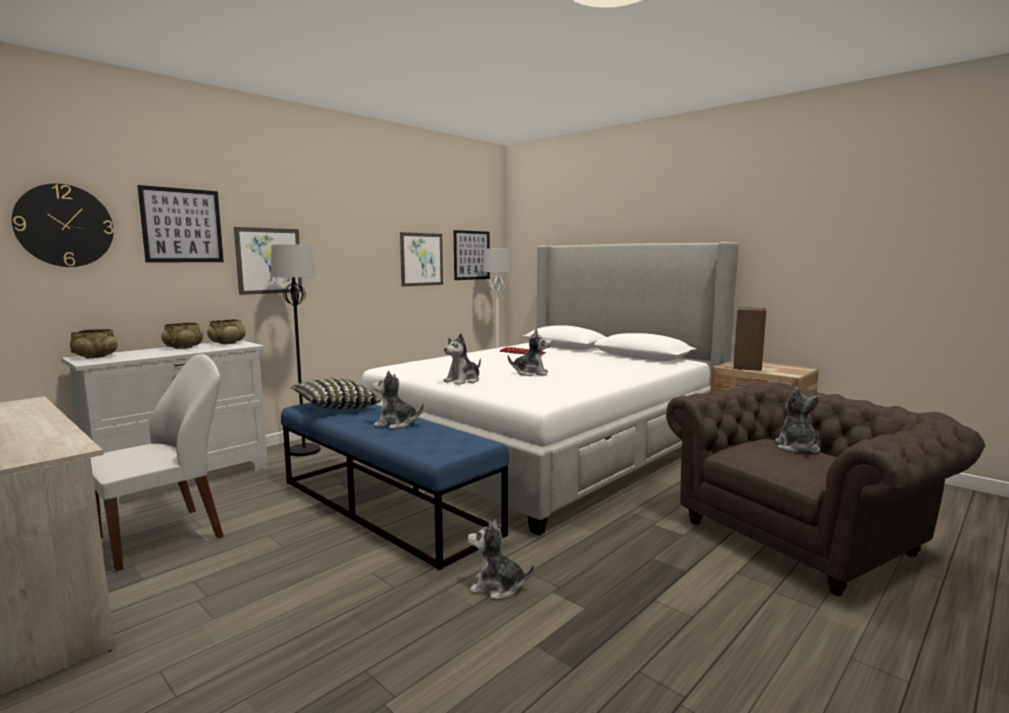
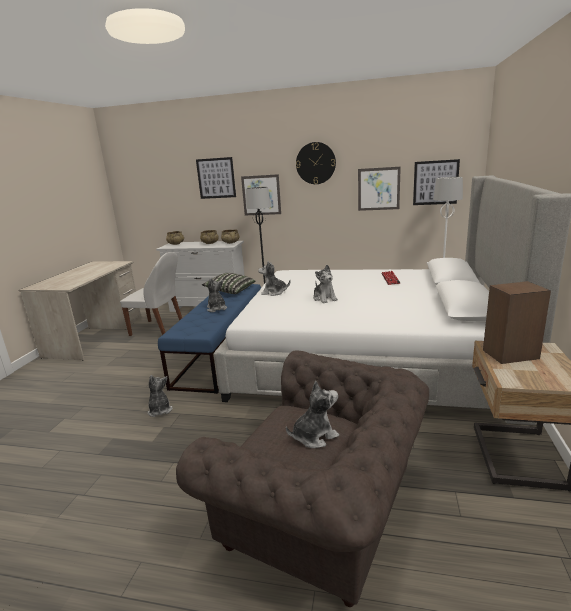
camera: 60 degrees right, 10 degrees up
(64, 225) = (170, 183): wall clock -> wall clock (315, 163)

